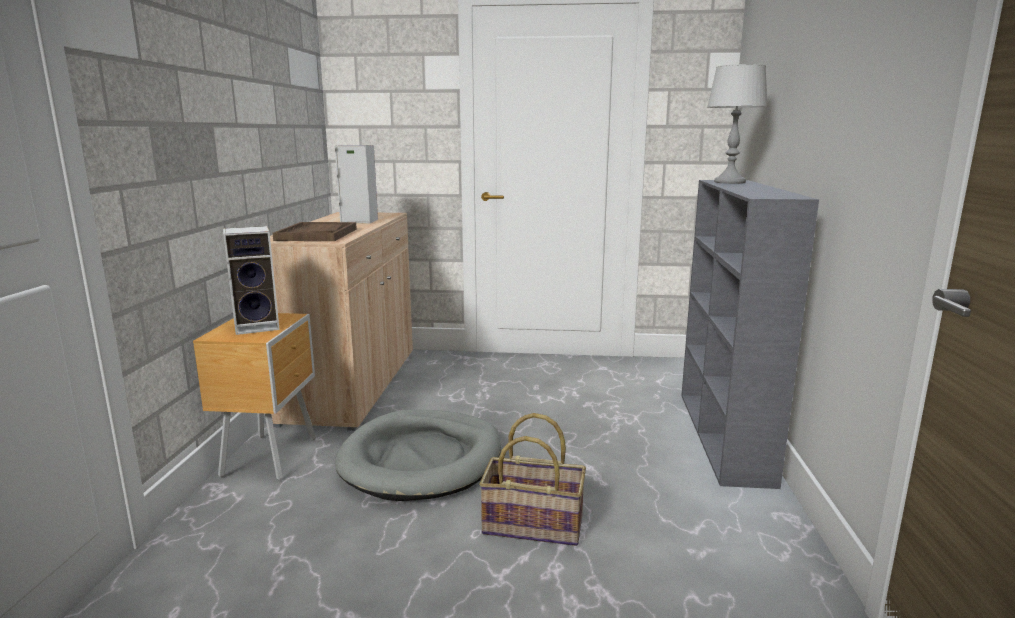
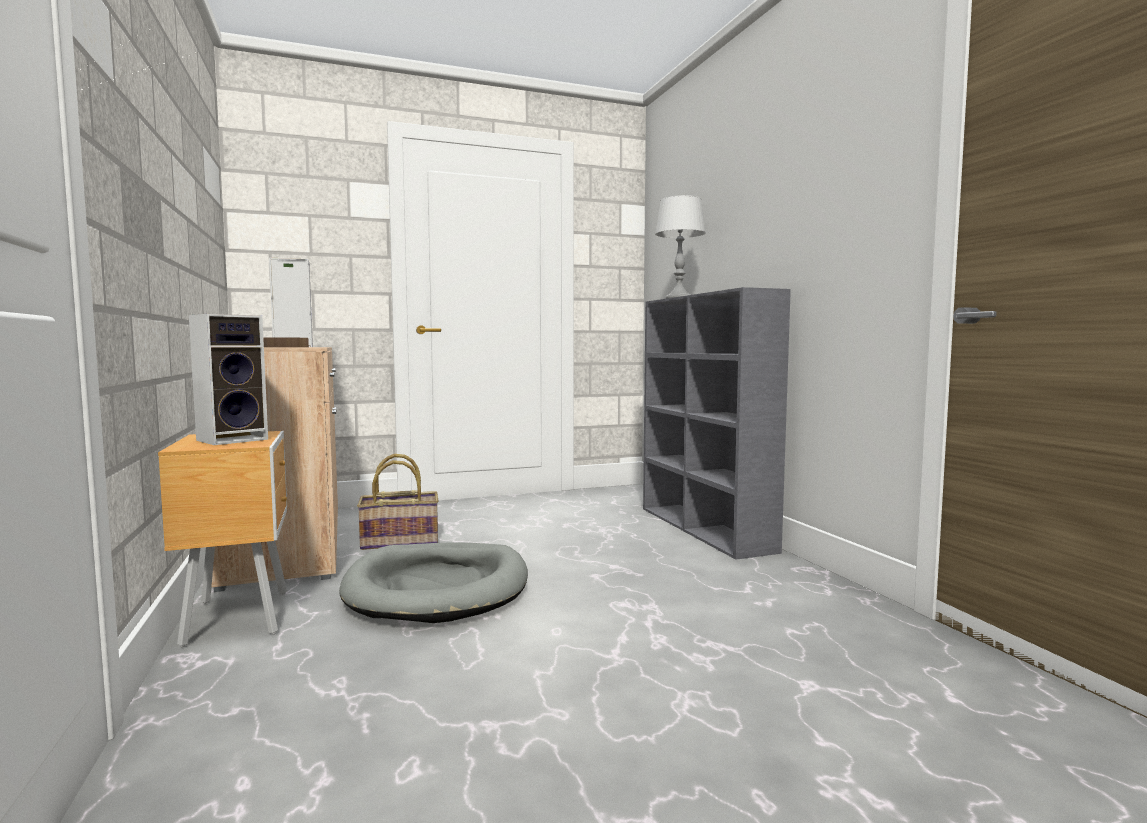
camera: 25 degrees left, 10 degrees down
(533, 524) = (606, 613): basket -> basket (400, 541)

